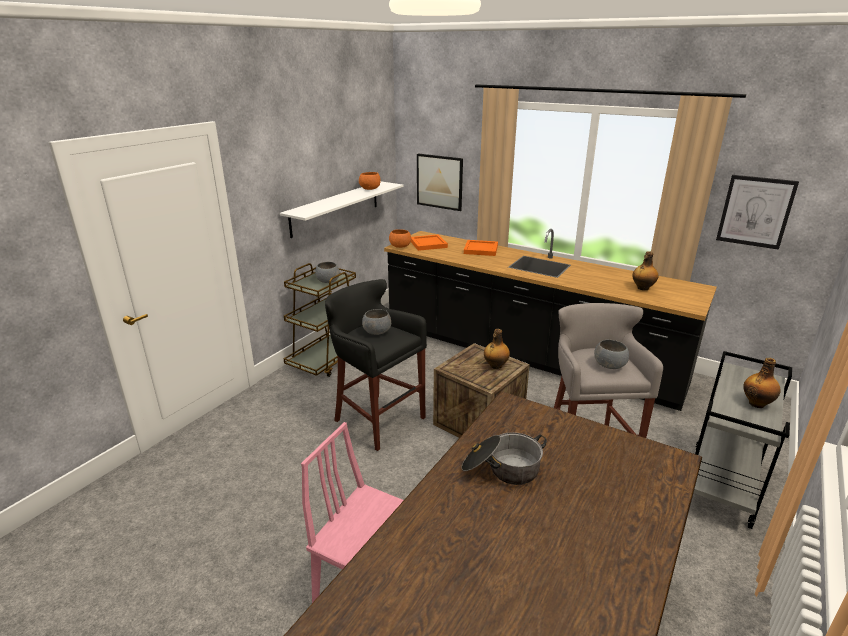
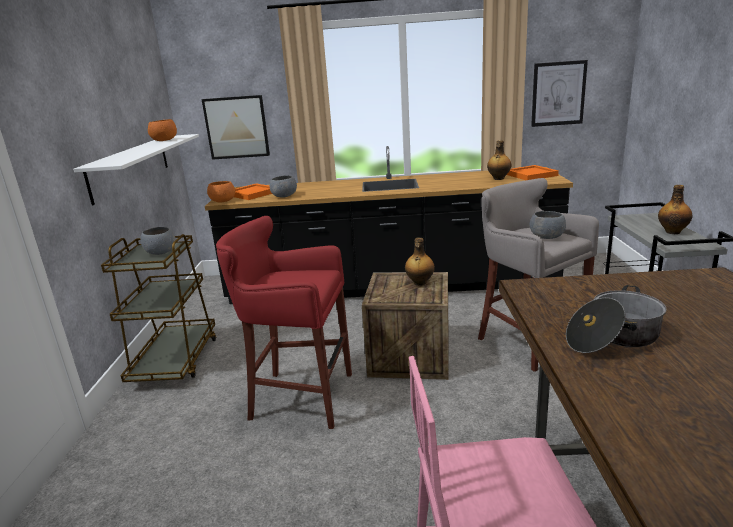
camera: 30 degrees left, 5 degrees down
(376, 332) = (286, 278): grey bowl -> grey bowl (284, 196)
(377, 419) = (299, 397): black stool -> red stool
(481, 250) = (315, 186): orange tray -> orange tray (532, 175)

